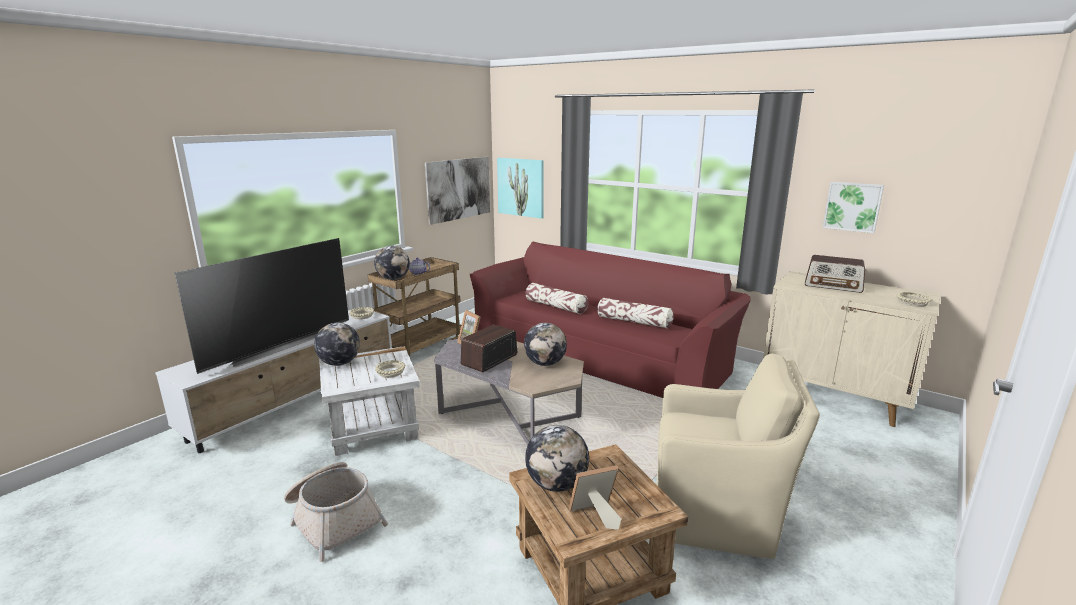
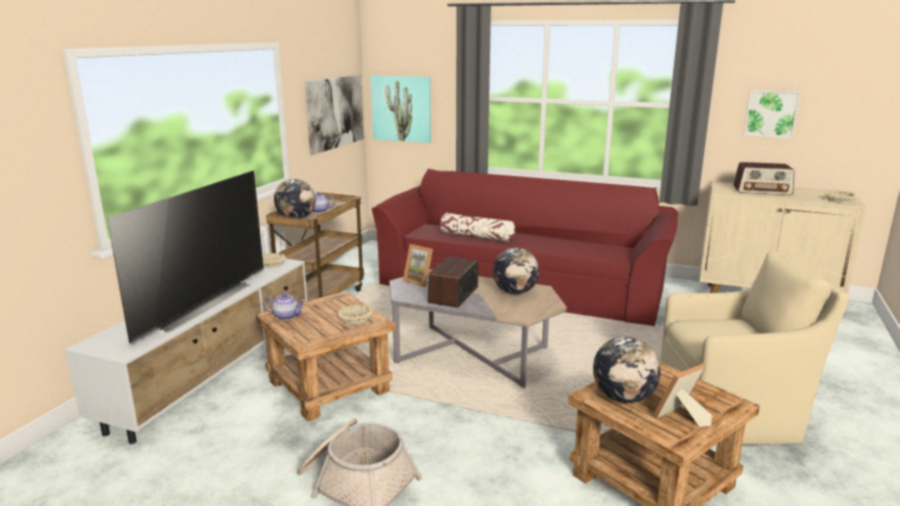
camera: 15 degrees left, 0 degrees up
(339, 363) = (286, 316): globe -> teapot
(374, 426) = (329, 385): white side table -> brown side table
(634, 322) = (569, 244): pillow -> none

